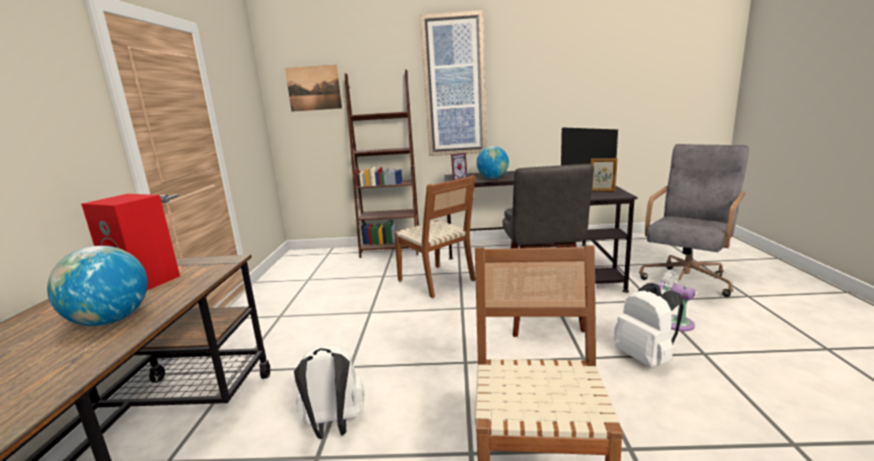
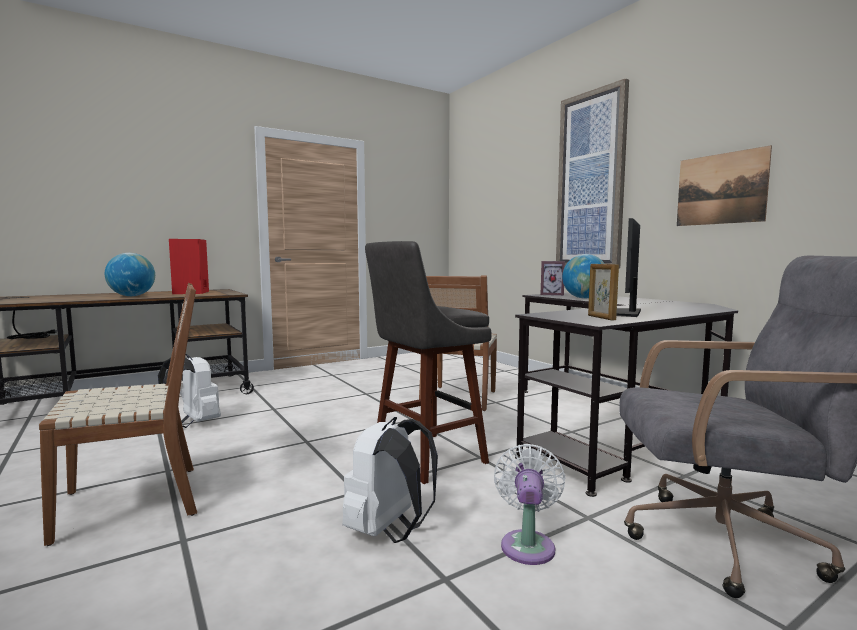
camera: 55 degrees right, 10 degrees down
(314, 88) = (478, 192): picture -> picture (720, 189)
(390, 250) = (502, 370): brown bookcase -> none

